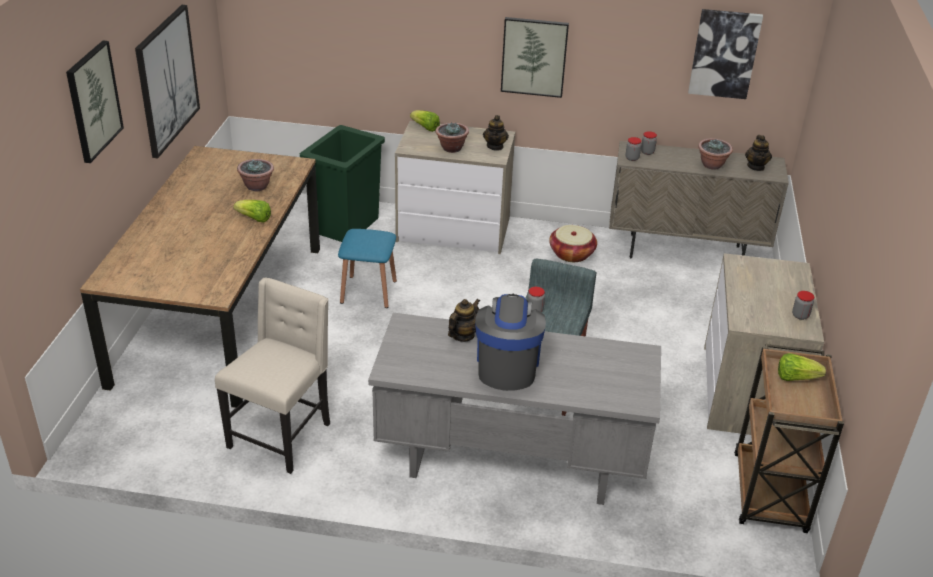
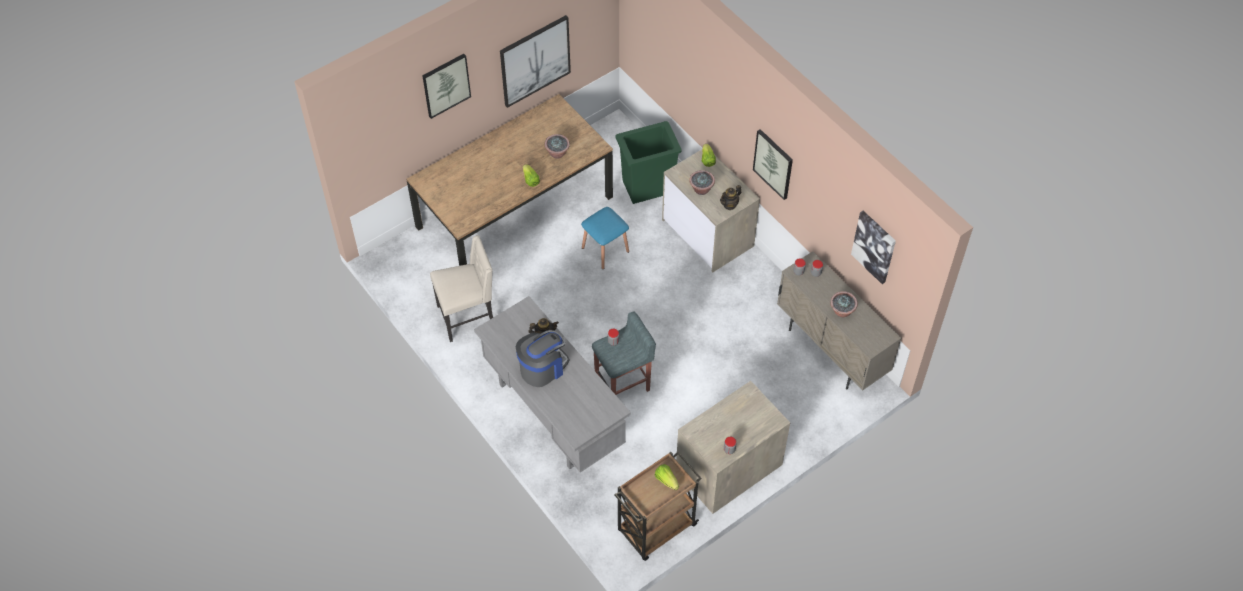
camera: 45 degrees right, 20 degrees up
(572, 254) = (756, 302): basket -> none
(756, 167) = (869, 332): teapot -> none

